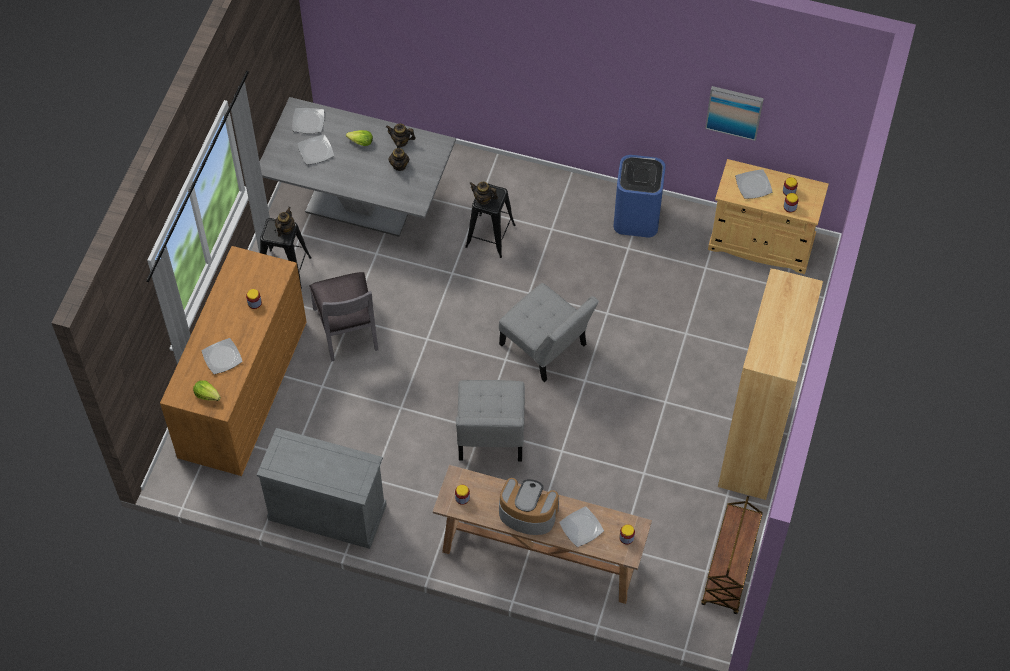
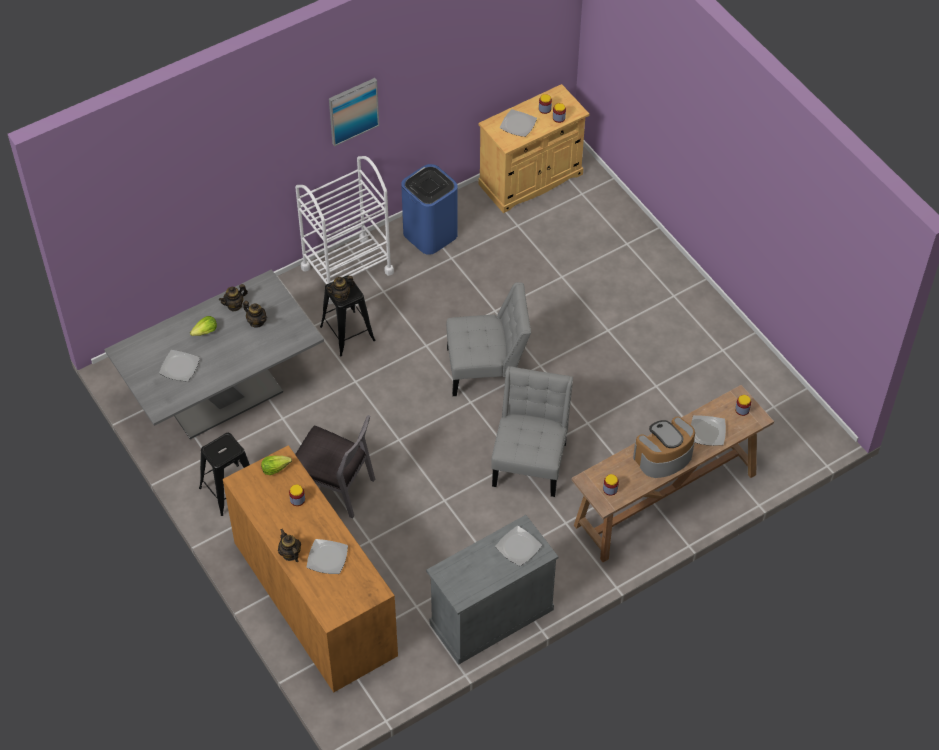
camera: 50 degrees left, 5 degrees down
(207, 395) = (353, 592): lettuce -> lettuce (275, 468)
(285, 229) = (225, 444): teapot -> teapot (290, 554)
(308, 122) = (144, 353): plate -> plate (518, 547)
(490, 437) = (530, 460): grey chair -> grey chair turned 120 degrees counterclockwise
(548, 191) = (347, 270): none -> white cart
(729, 573) = (788, 394): brown cart -> none
(734, 112) = (475, 71): picture -> picture (353, 111)
(754, 446) = (697, 305): brown bookcase -> none

